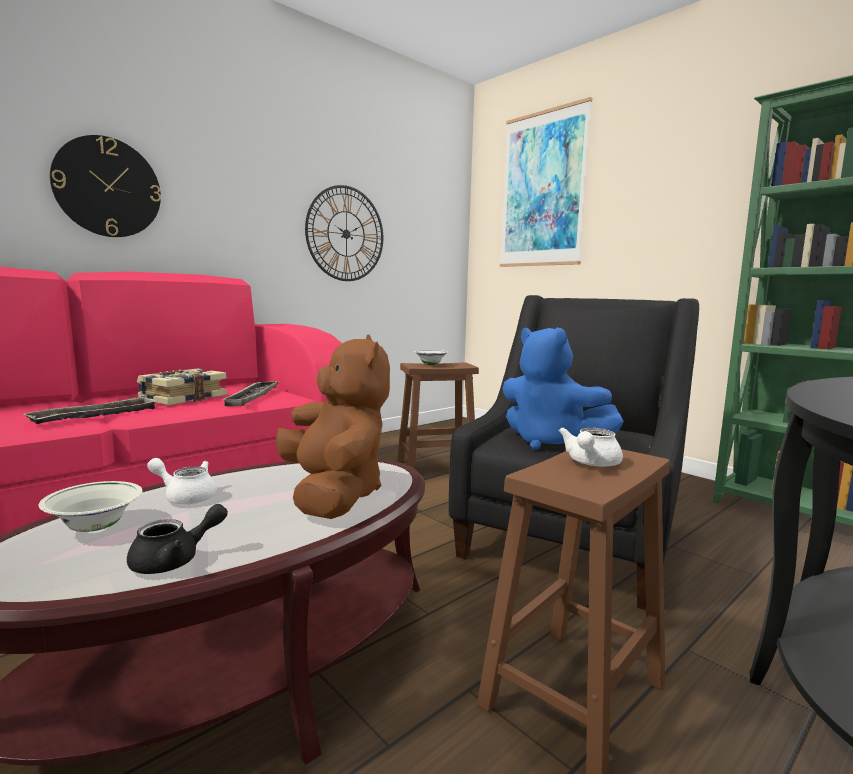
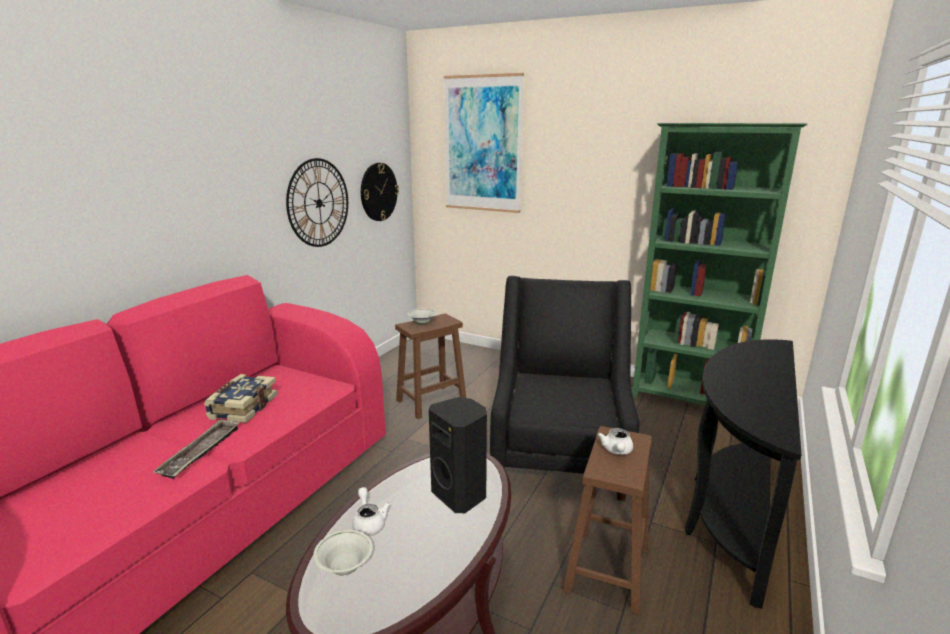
camera: 20 degrees left, 10 degrees up
(107, 187) = (120, 220): wall clock -> wall clock (378, 192)
(175, 560) = (425, 577): black teapot -> none
(186, 496) = (369, 522): white teapot -> white teapot turned 75 degrees clockwise
(253, 397) = (302, 393): tray -> none
(333, 495) = (461, 495): brown plush toy -> black speaker
(550, 442) = (554, 404): blue plush toy -> none

